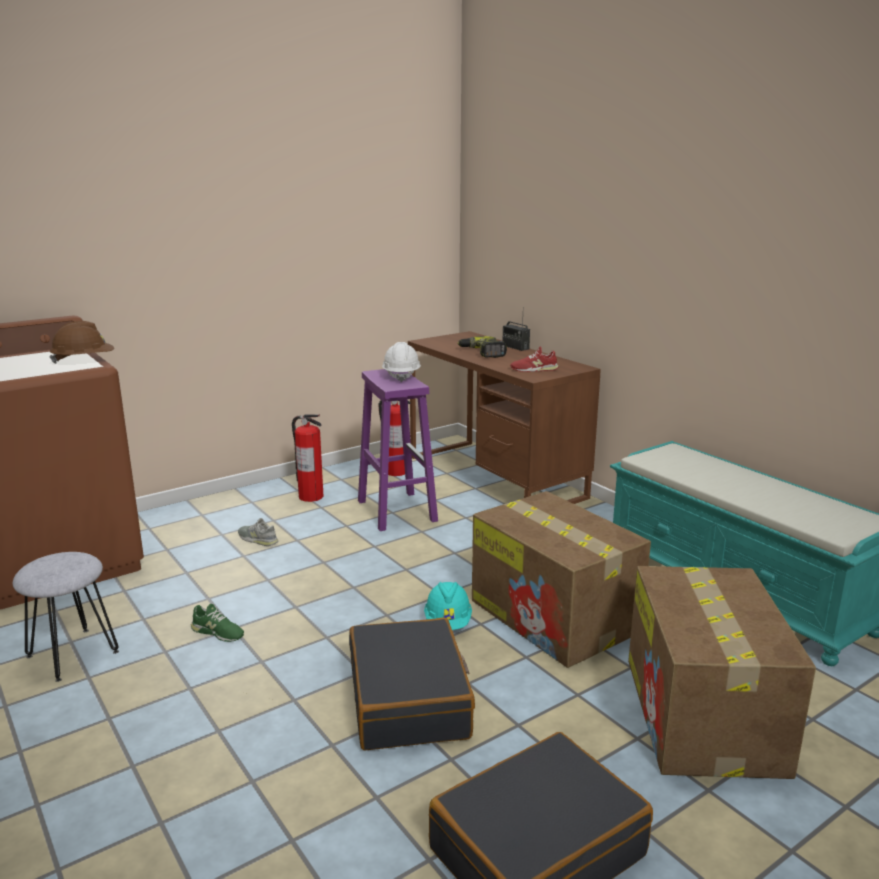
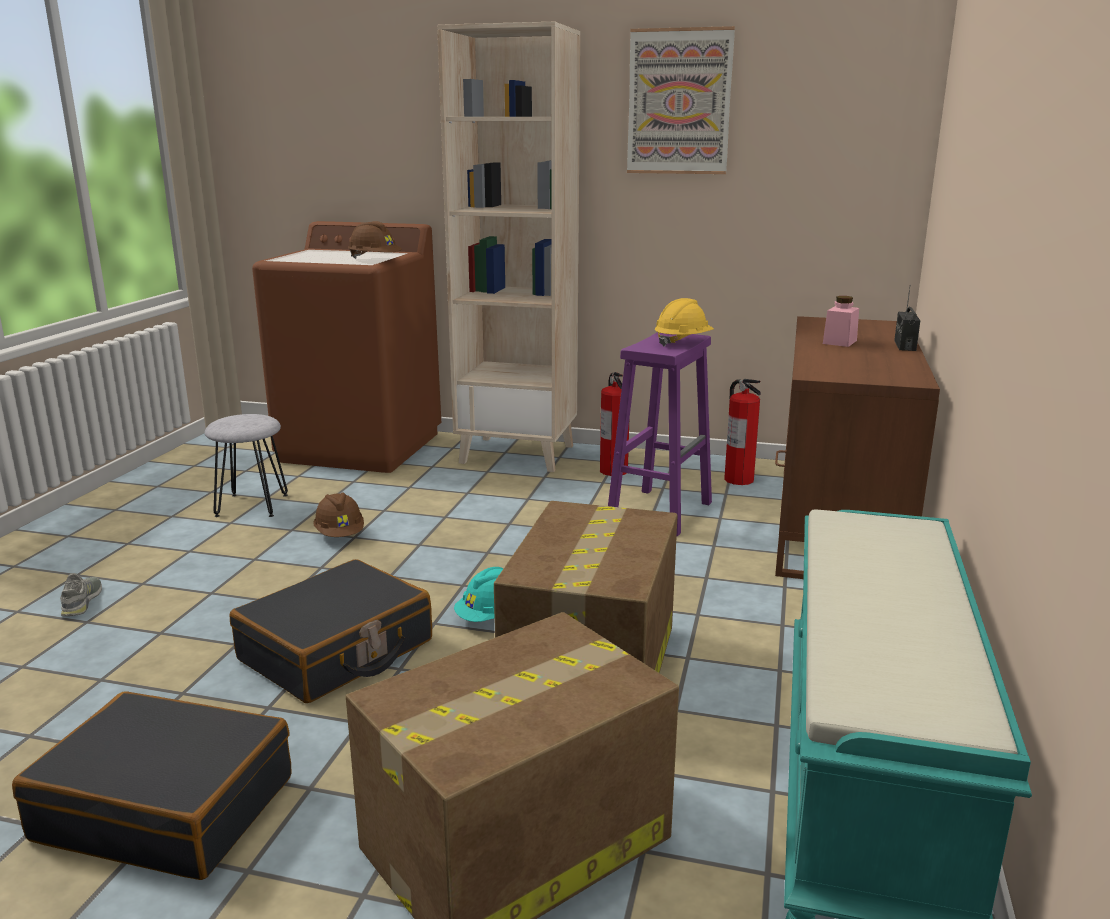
camera: 50 degrees right, 0 degrees up
(216, 512) = (518, 454): none -> beige bookcase
(217, 632) = (340, 534): green shoe -> brown hard hat
(258, 539) = (502, 485): grey shoe -> grey shoe (82, 601)
(296, 185) = (679, 102): none -> picture
(401, 376) = (682, 342): white hard hat -> yellow hard hat
(482, 353) = (839, 342): power drill -> pink jar
(534, 369) = (843, 369): red shoe -> none

